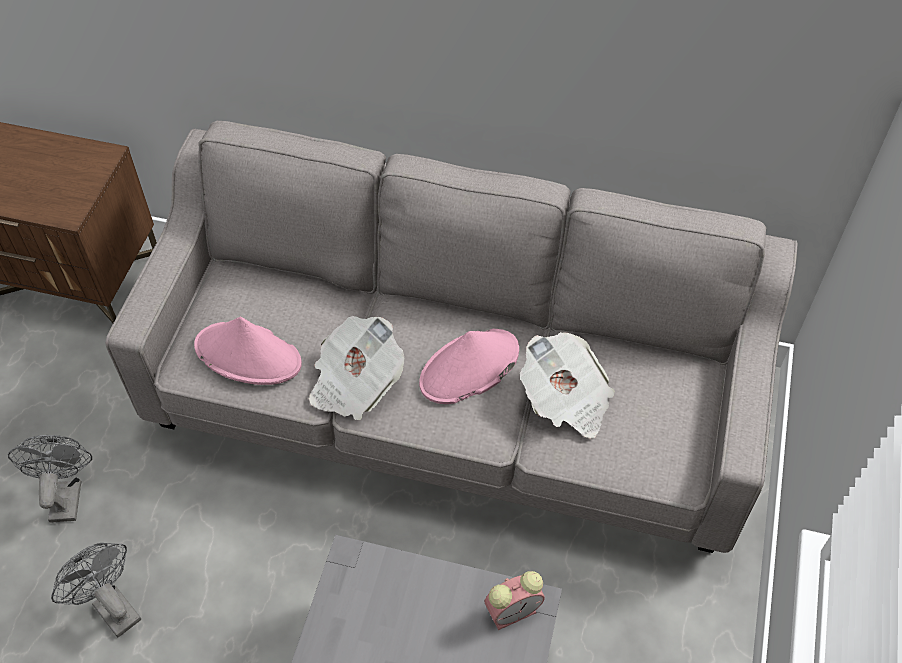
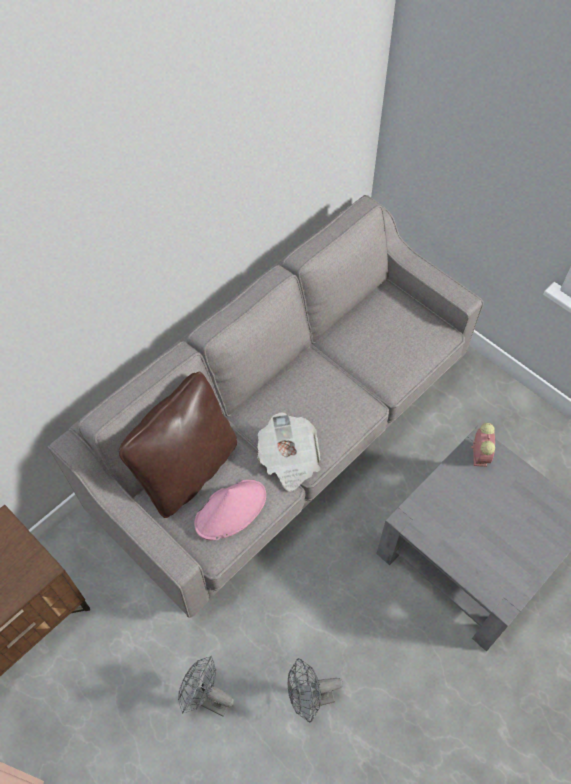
camera: 60 degrees left, 5 degrees up
(277, 287) = (187, 469): none -> brown pillow
(469, 367) = (318, 395): pink hat -> none
(566, 400) = (369, 360): newspaper -> none

